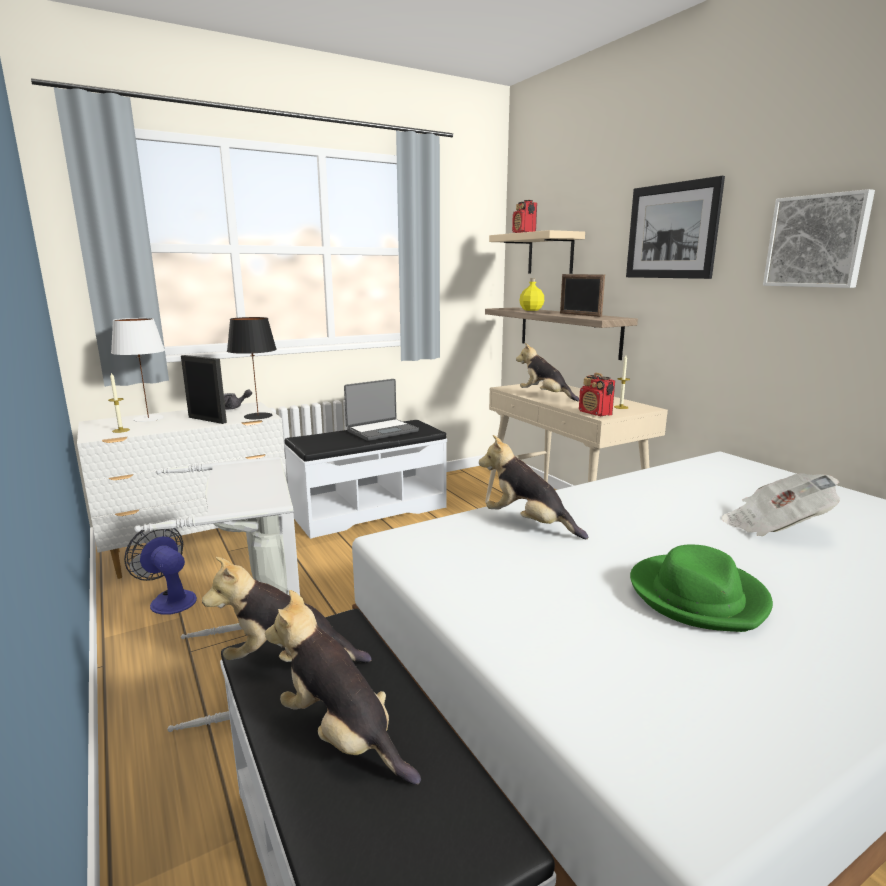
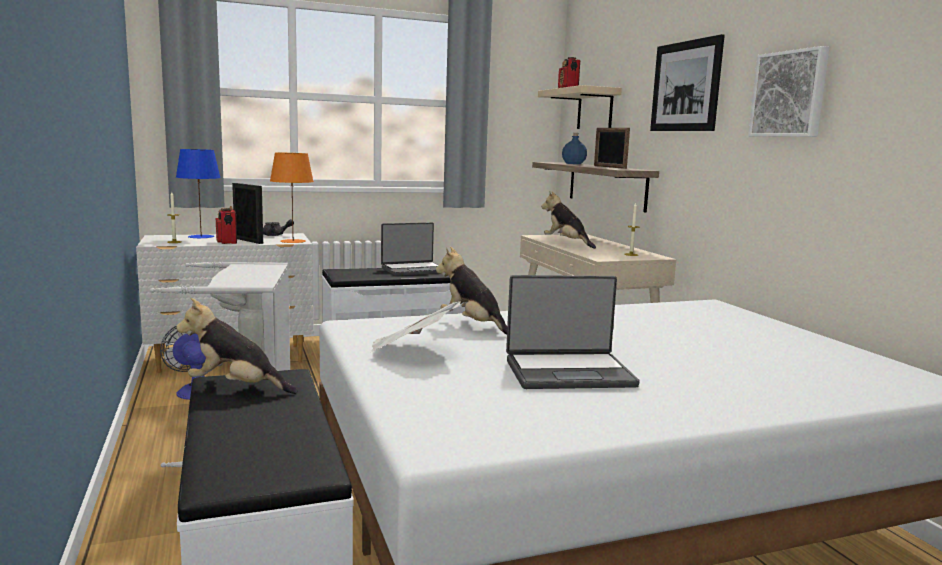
camera: 10 degrees right, 5 degrees down
(148, 418) = (200, 236): white table lamp -> blue table lamp
(257, 416) = (292, 241): black table lamp -> orange table lamp
(342, 736) = (249, 422): plush toy -> none
(531, 310) = (573, 163): yellow bottle -> blue bottle
(595, 413) = (598, 256): radio -> radio (226, 242)
(698, 596) = (568, 372): green hat -> laptop
(774, 527) = (695, 345): newspaper -> newspaper (411, 351)

